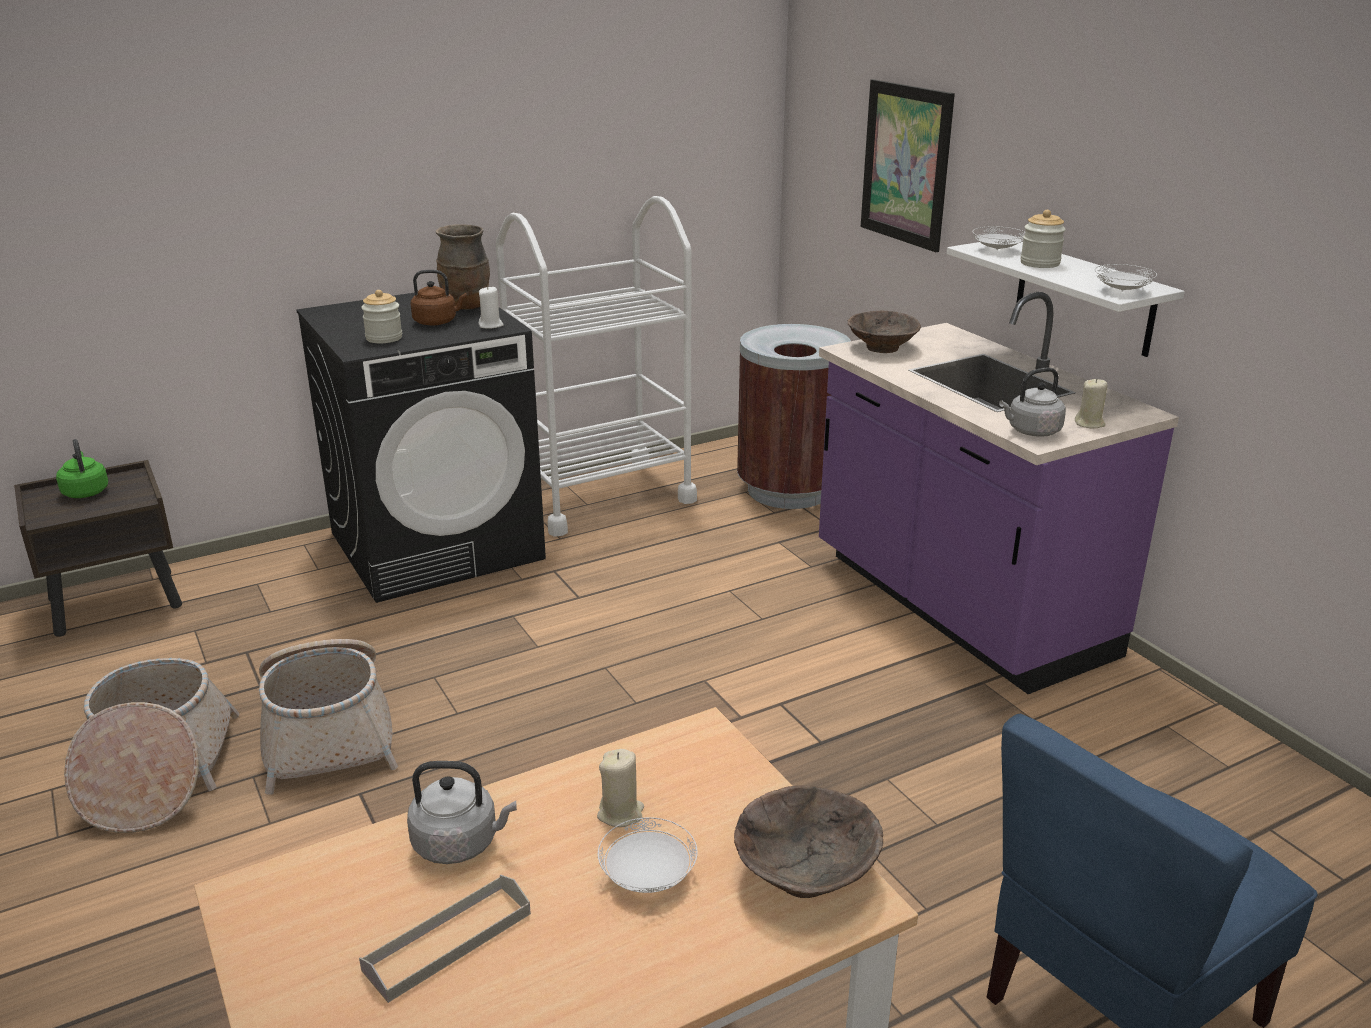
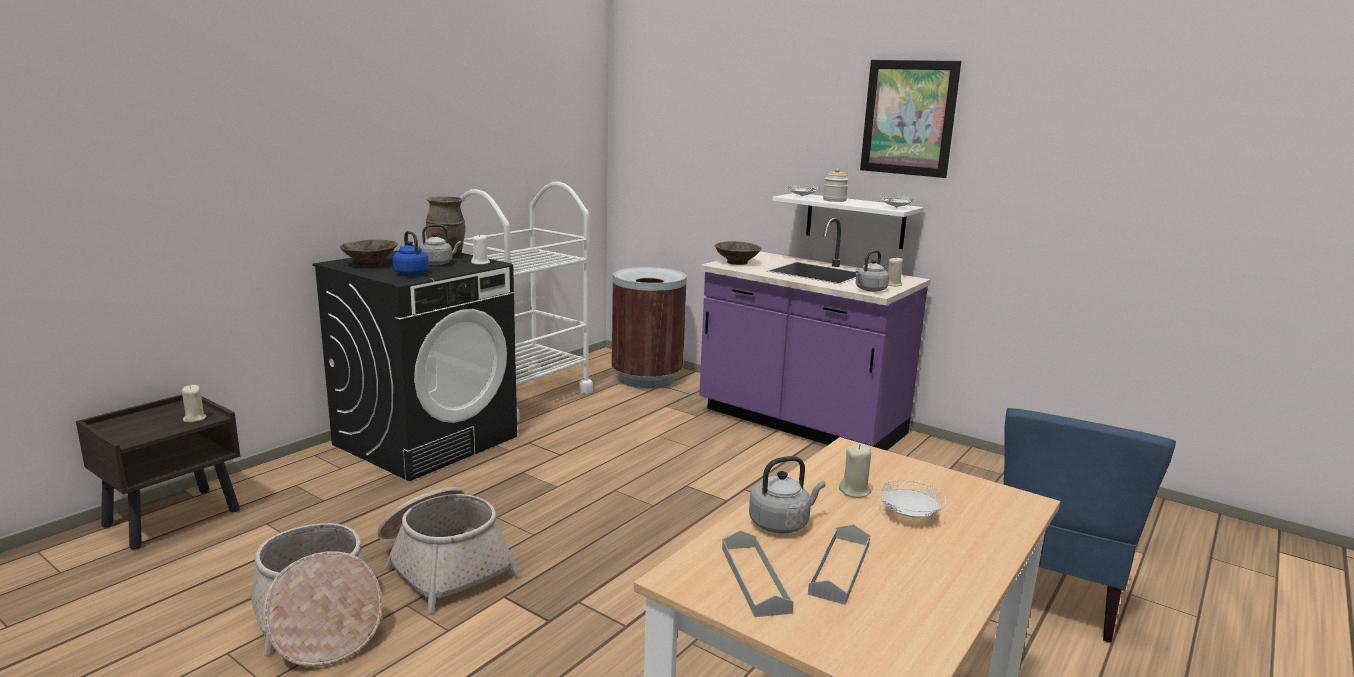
camera: 25 degrees left, 10 degrees down
(85, 491) = (151, 418): green kettle -> none
(123, 498) = (194, 418): none -> beige candle
(327, 925) = (755, 579): none -> grey tray
(384, 338) = (410, 273): jar -> blue kettle
(437, 322) = (438, 263): brown kettle -> grey kettle
(805, 873) = (985, 496): brown bowl -> brown bowl (370, 264)
(906, 164) = (714, 157): picture -> picture (908, 118)

